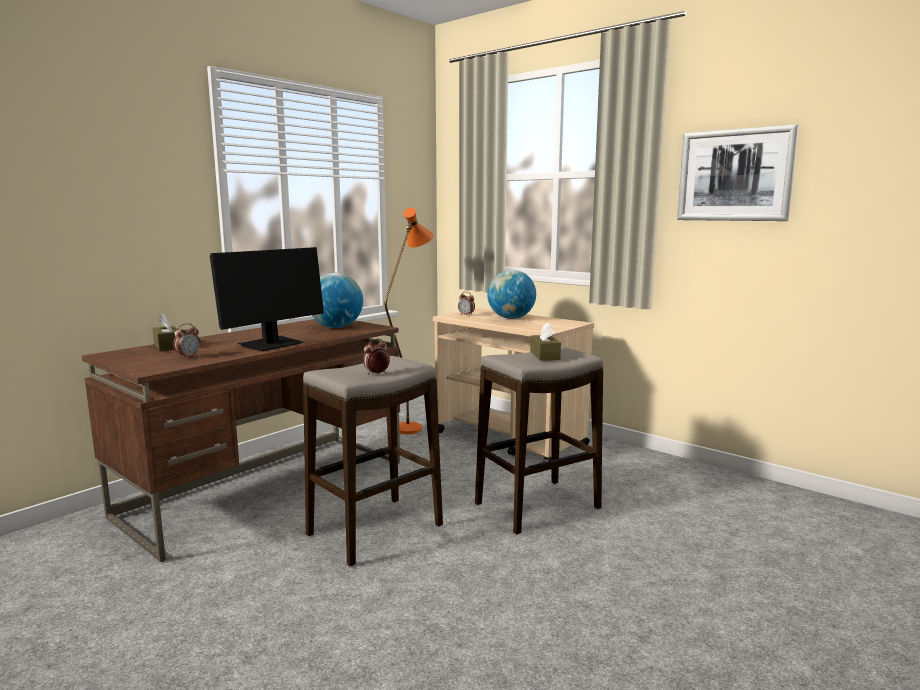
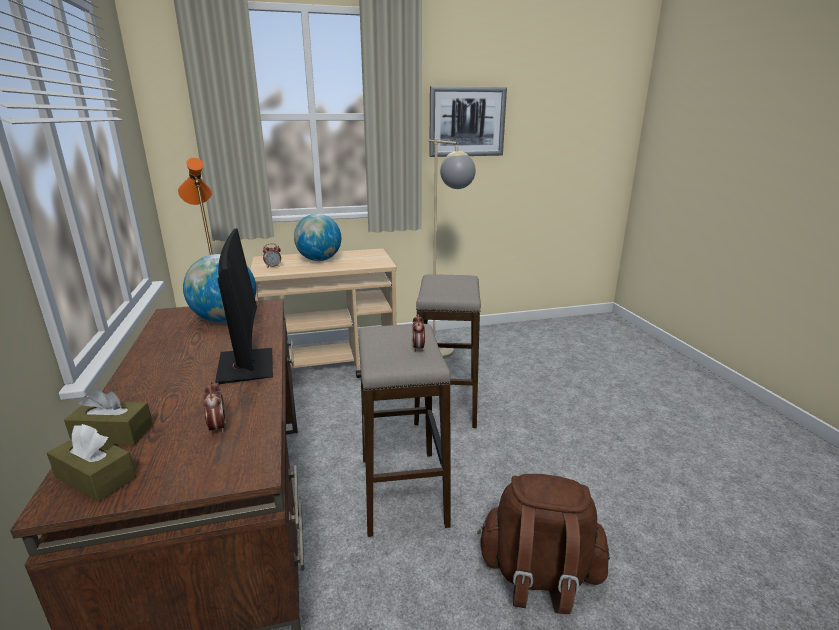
camera: 55 degrees left, 10 degrees up
(329, 633) = (539, 575): none -> brown backpack
(544, 355) = (449, 285): brown tissue box -> brown tissue box (96, 478)
(625, 476) = (443, 356): none -> beige floor lamp

